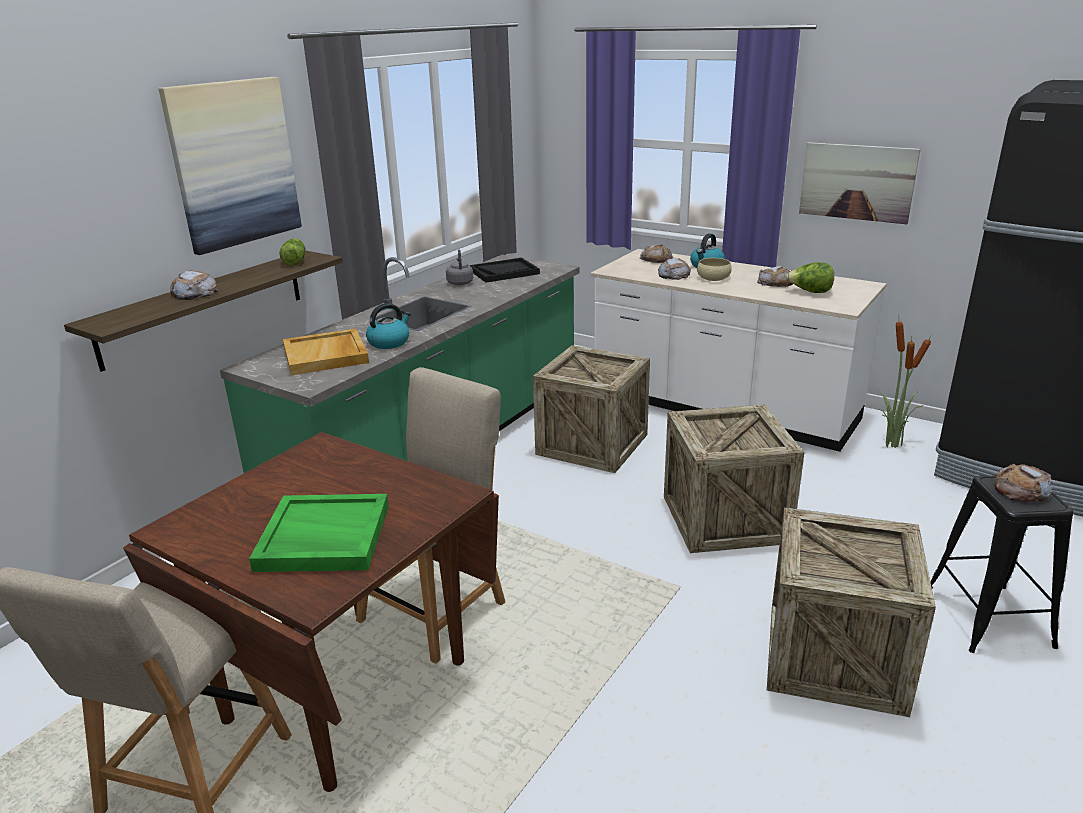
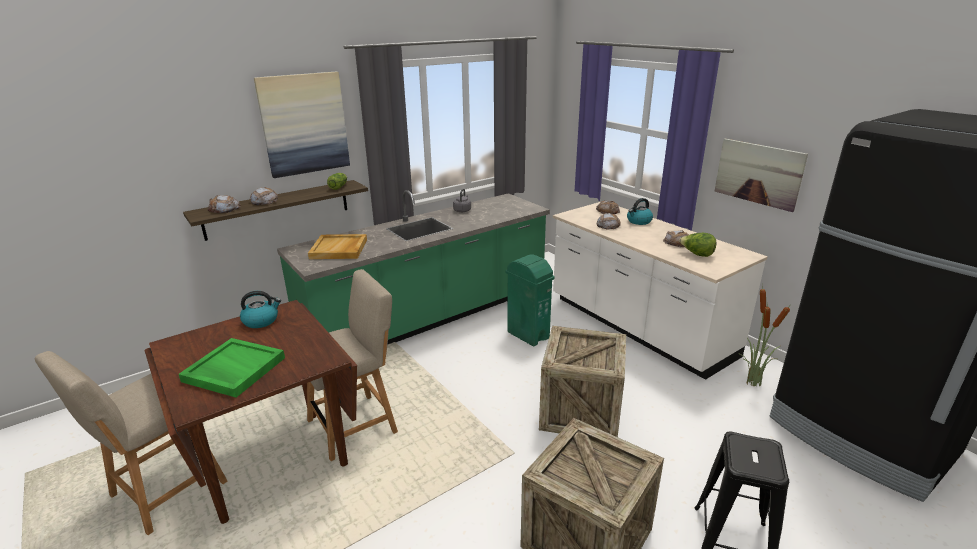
camera: 20 degrees right, 0 degrees up
(389, 342) = (381, 246): kettle -> kettle (261, 321)
(504, 272) = (497, 206): black tray -> none
(592, 444) = (528, 335): crate -> green trash can
(713, 278) = (634, 232): beige bowl -> none
(1021, 490) = (756, 453): bread -> bread (224, 209)

